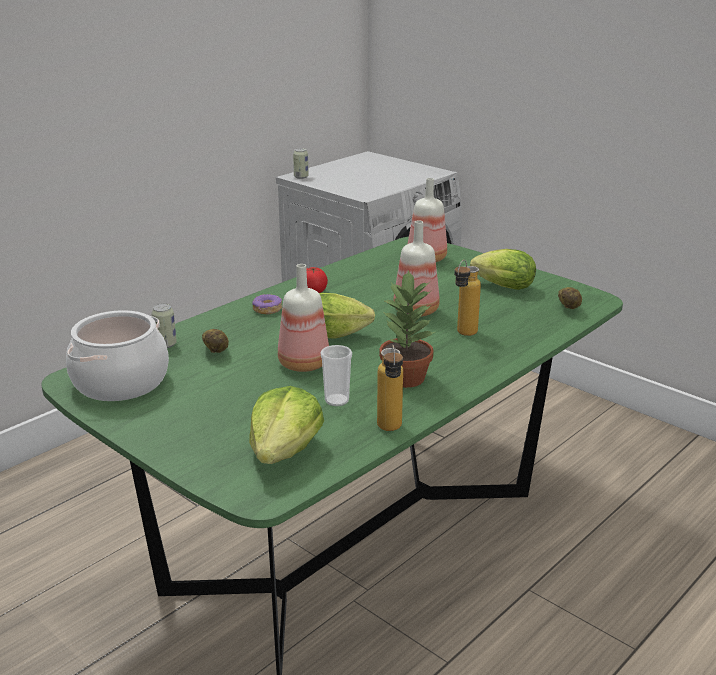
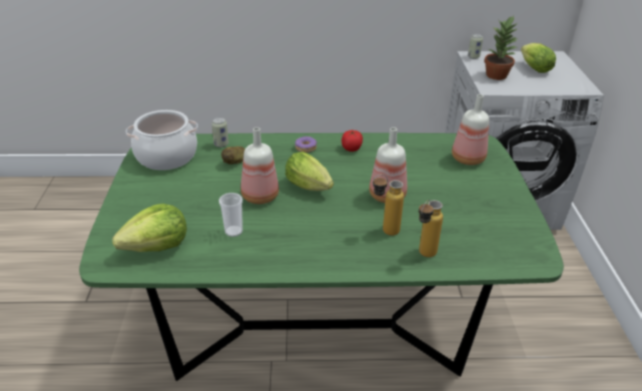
camera: 45 degrees right, 10 degrees up
(390, 431) = (223, 270): bottle -> bottle (423, 256)
(406, 378) = (294, 241): potted plant -> potted plant (497, 75)
(500, 286) = (481, 208): lettuce -> lettuce (533, 68)
(568, 308) = (501, 254): potato -> none

